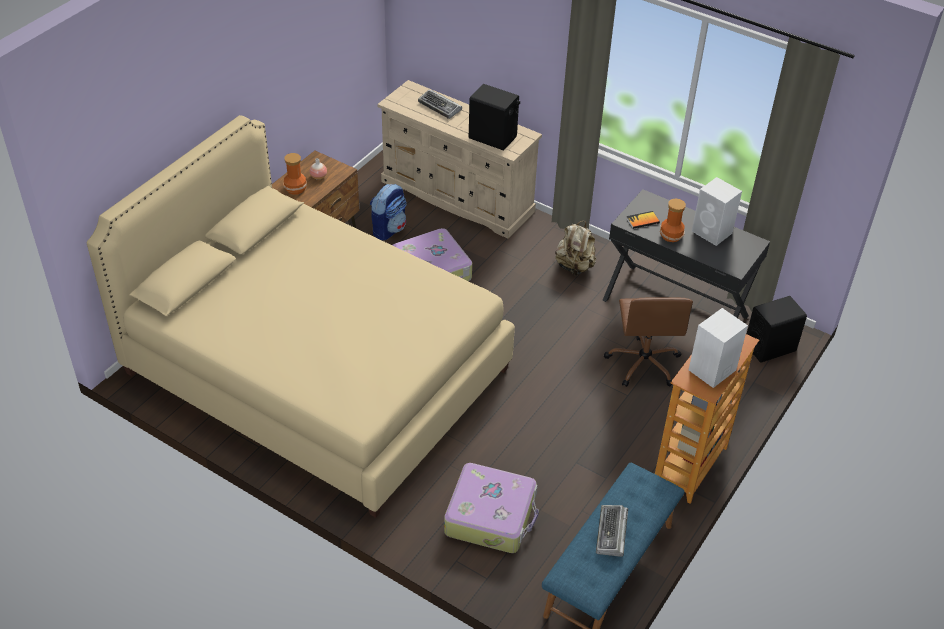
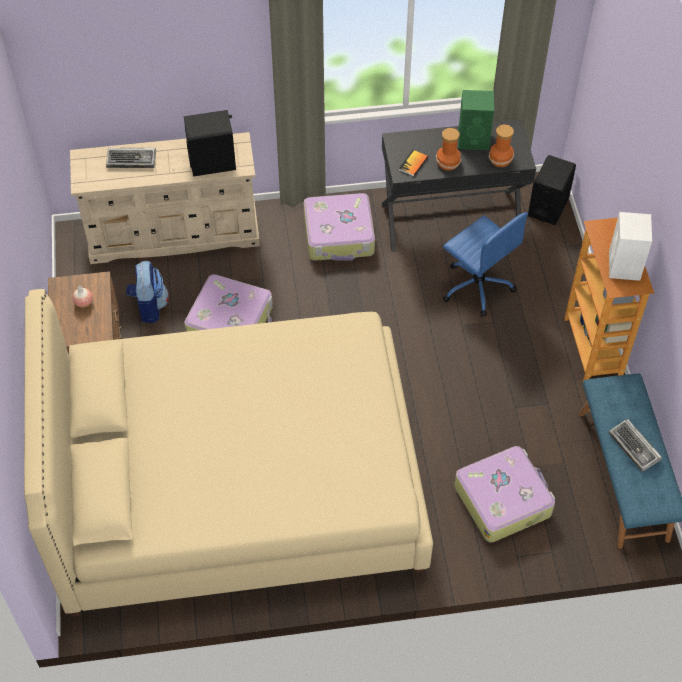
camera: 40 degrees left, 10 degrees up
(295, 189) = (77, 329): vase -> vase (501, 160)
(574, 266) = (339, 235): beige backpack -> suitcase
(643, 363) = (477, 285): brown office chair -> blue office chair
(712, 232) = (474, 139): white speaker -> green speaker

